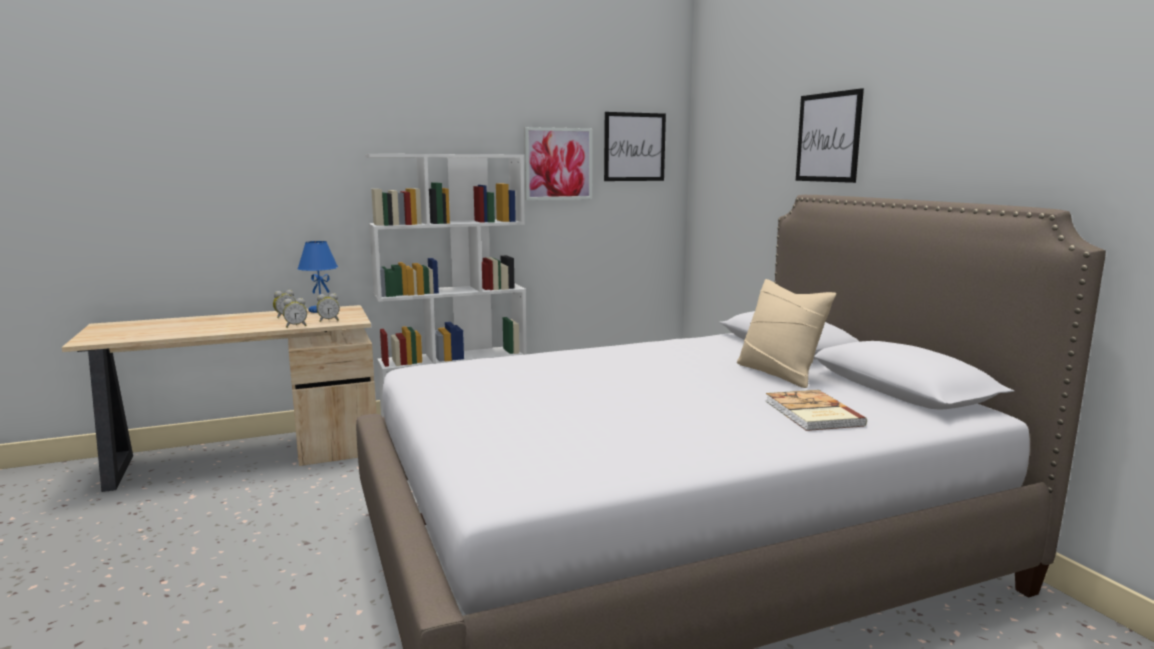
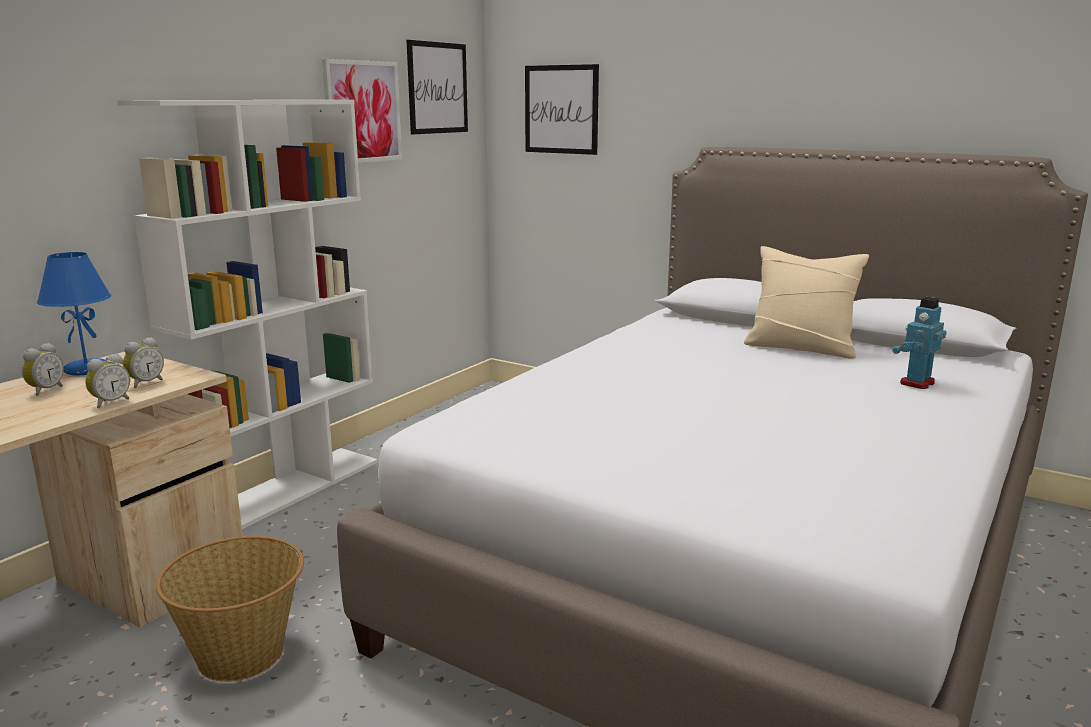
camera: 35 degrees left, 5 degrees up
(321, 493) = (242, 654): none -> basket
(812, 413) = (916, 383): book -> toy robot
(828, 137) = (727, 82): picture -> picture (561, 109)

